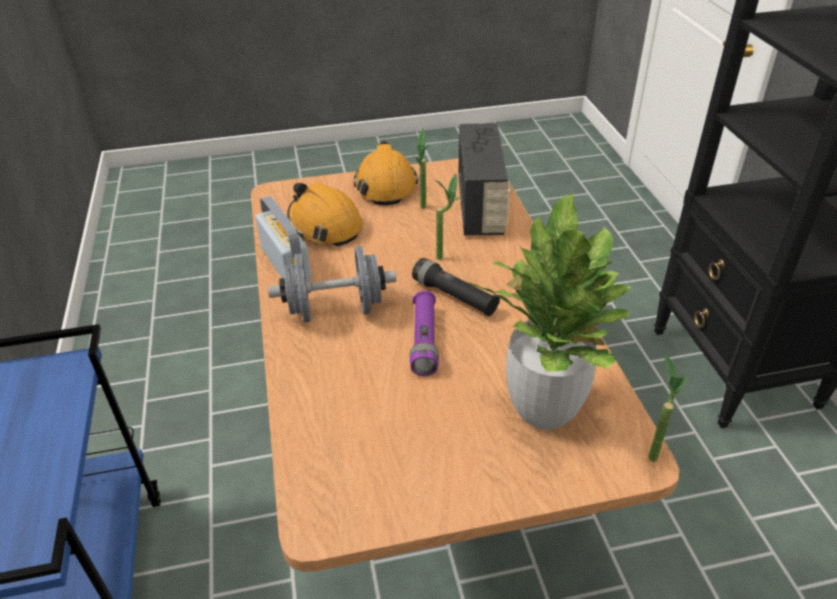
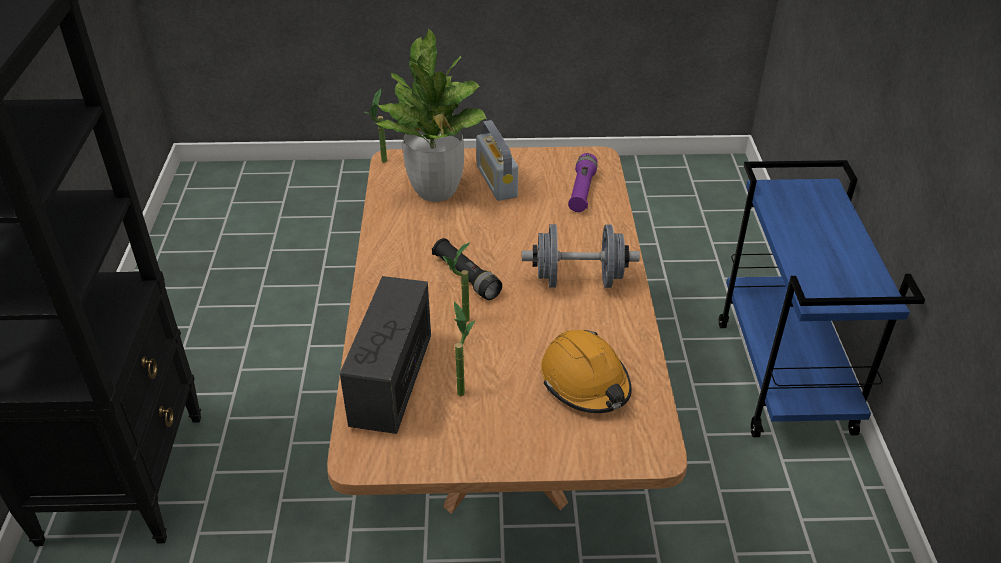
camera: 170 degrees left, 0 degrees up
(286, 264) = (629, 335): radio -> radio (496, 181)
(385, 185) = (499, 441): orange hard hat -> none
(424, 341) = (505, 244): purple flashlight -> purple flashlight (582, 191)

